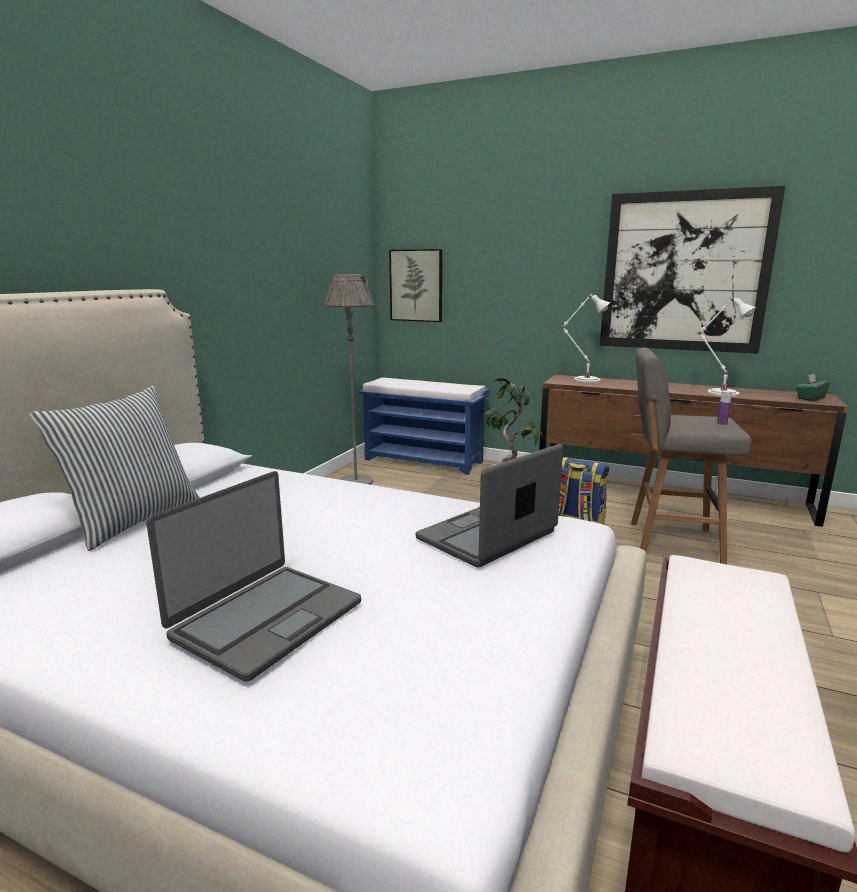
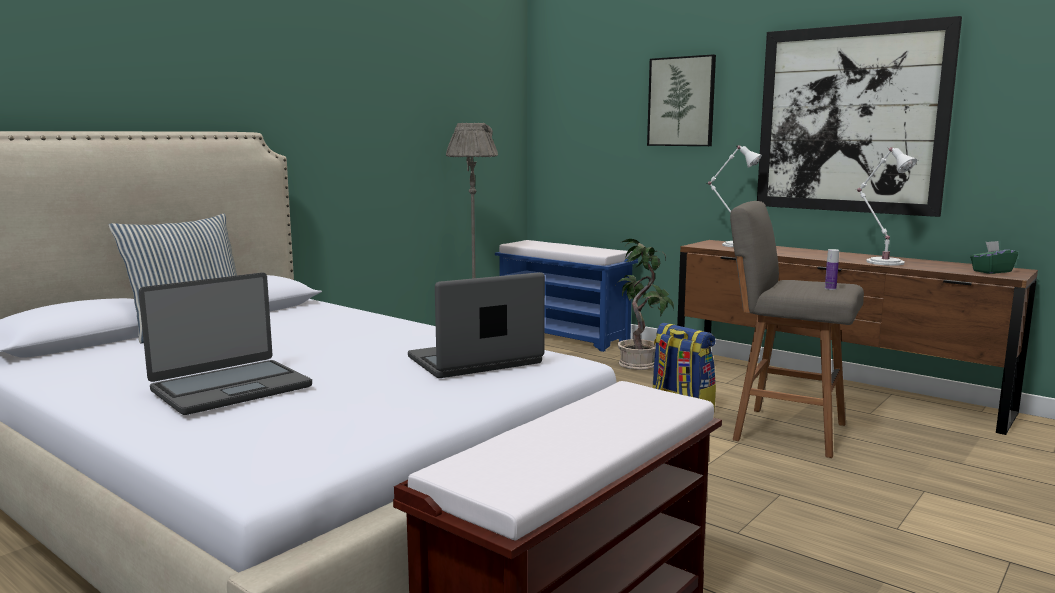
camera: 15 degrees right, 5 degrees down
(416, 285) = (566, 138): picture -> picture (681, 102)

